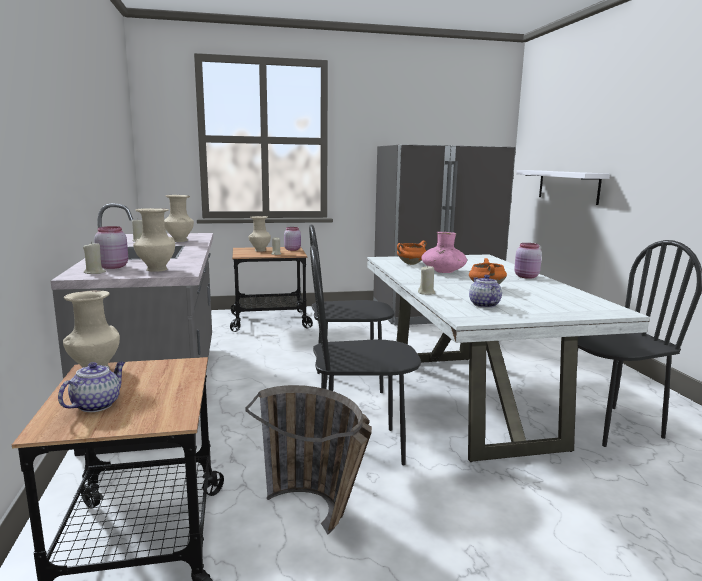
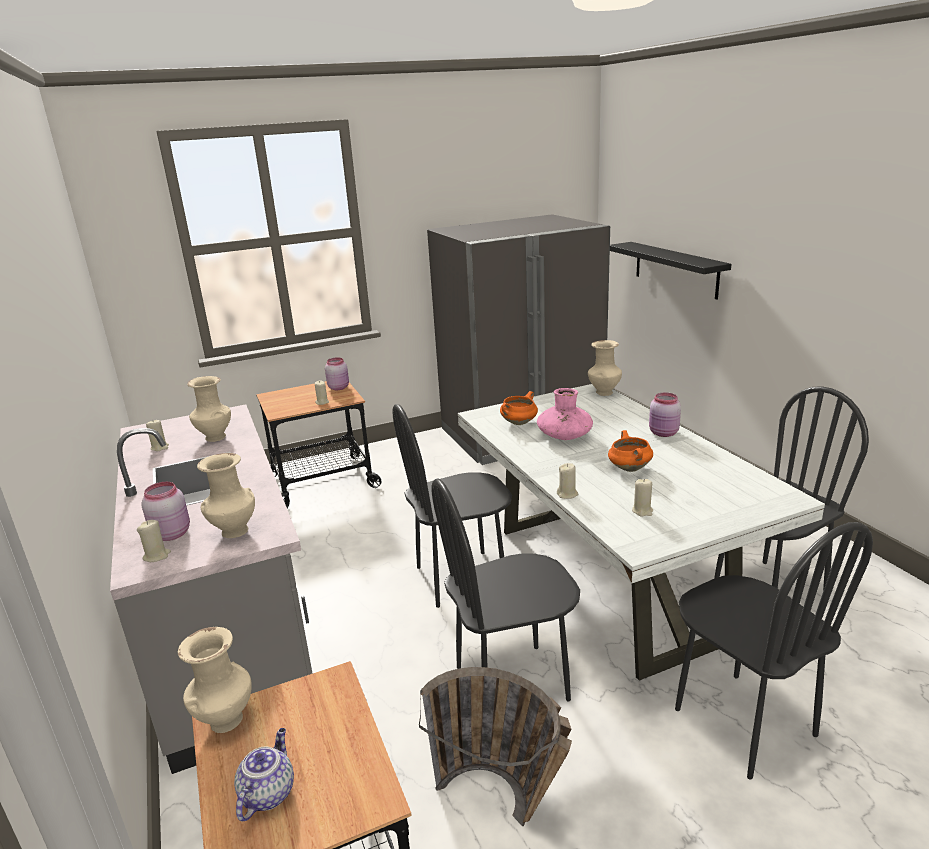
camera: 10 degrees left, 10 degrees up
(259, 250) = (296, 397): beige vase -> beige vase (604, 393)
(483, 305) = (642, 511): teapot -> beige candle
(555, 503) = (743, 722): none -> black chair
(568, 186) = (675, 269): white shelf -> black shelf

